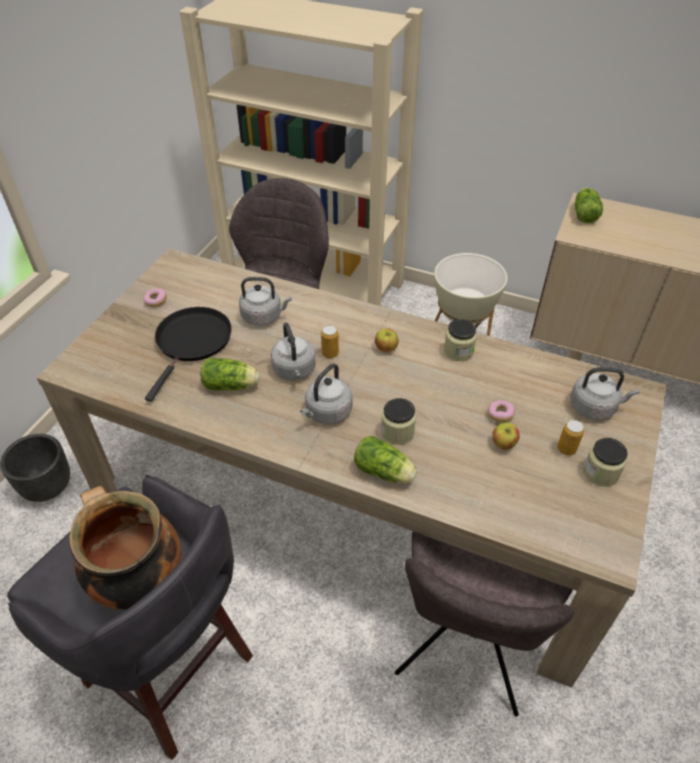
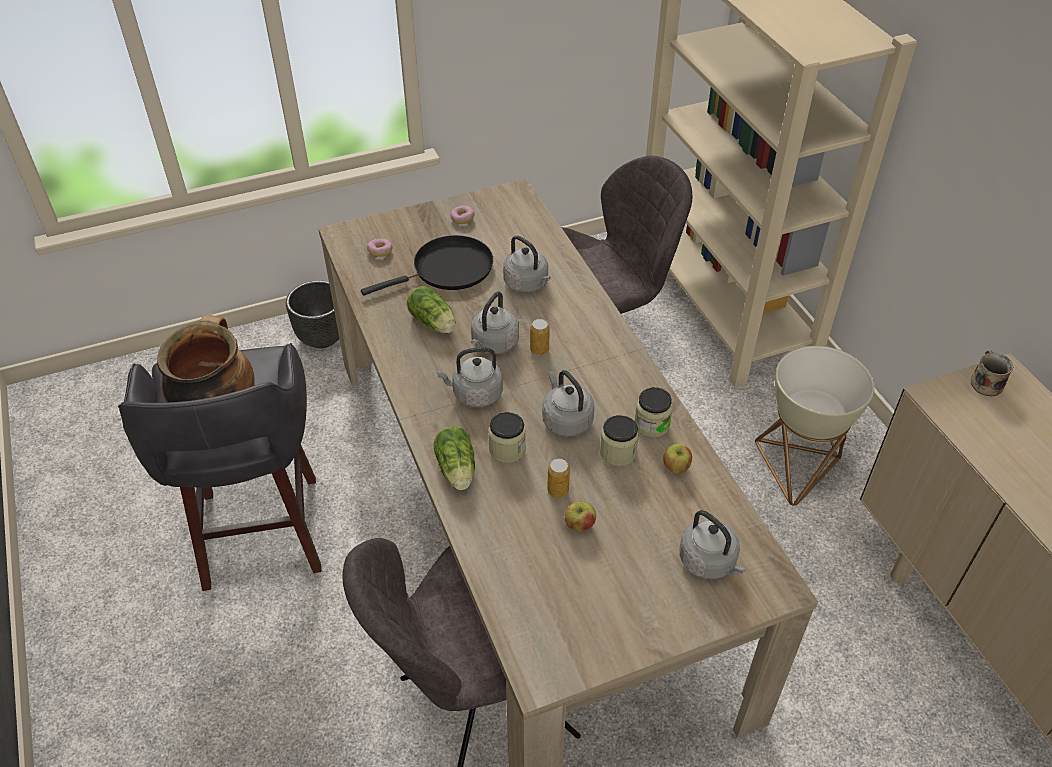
camera: 45 degrees right, 0 degrees up
(386, 348) = (591, 377): apple -> apple (676, 467)
(407, 386) = (565, 420): none -> grey kettle
(500, 415) = (611, 501): donut -> donut (380, 252)
(566, 449) = (628, 572): can -> can (558, 490)
(584, 213) = (985, 383): lettuce -> mug
(600, 473) = (629, 613): jar -> jar (618, 452)

